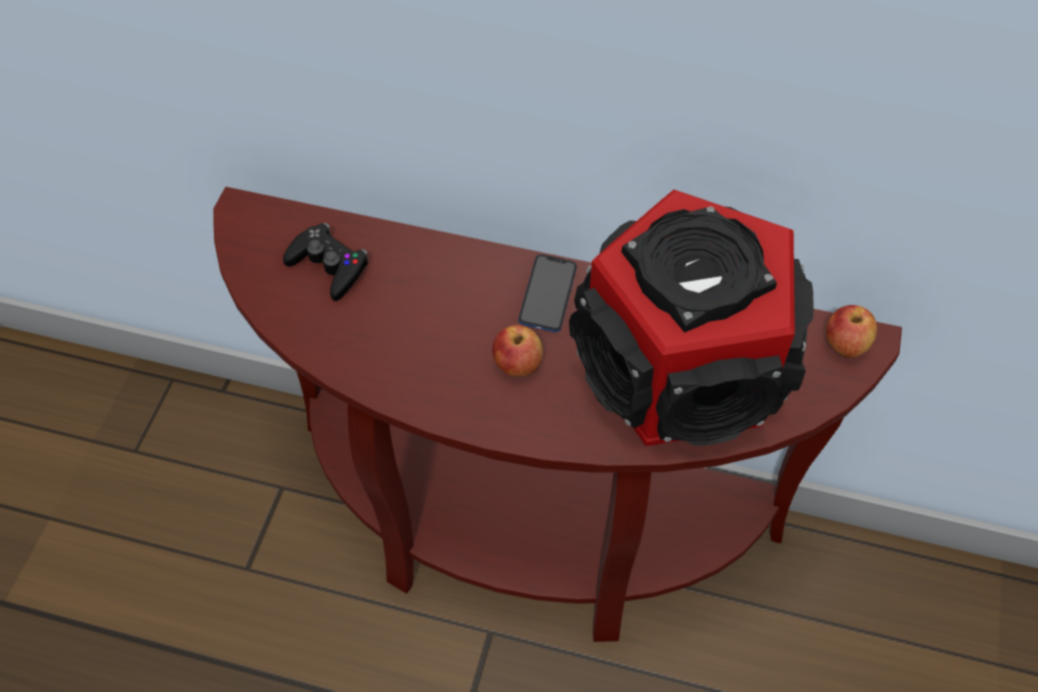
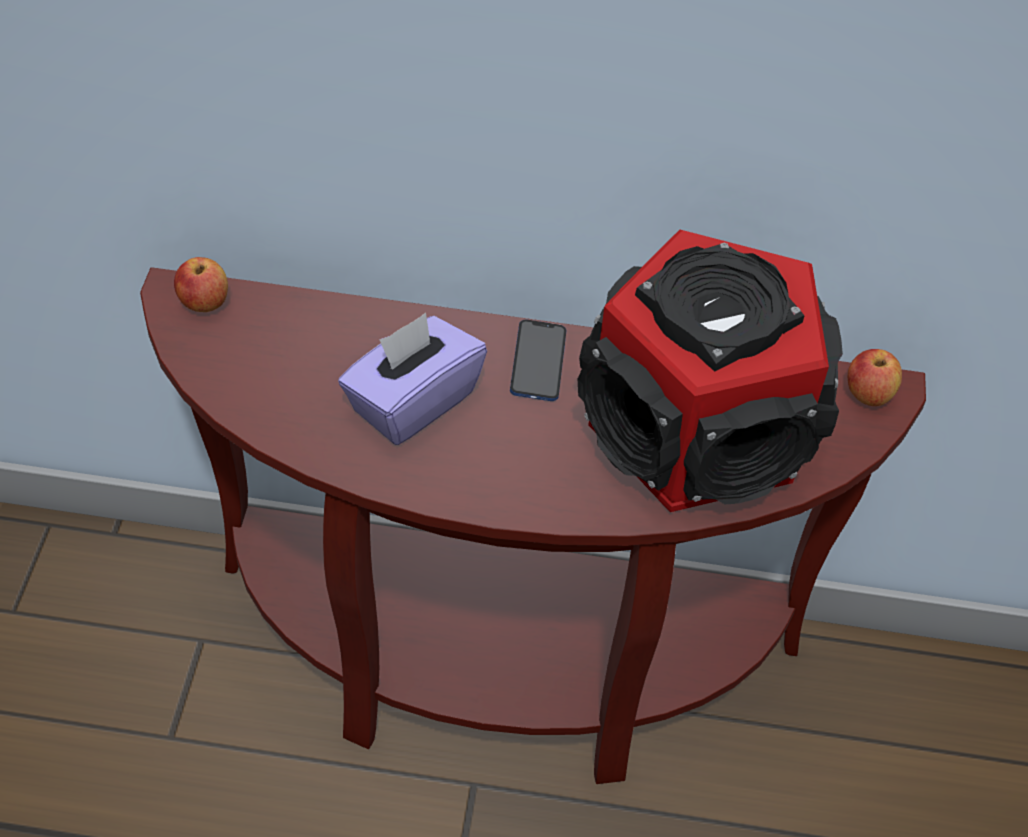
camera: 10 degrees left, 5 degrees down
(329, 266) = (285, 346): black game controller -> none
(431, 325) = (412, 402): none -> purple tissue box
(517, 365) = (515, 438): apple -> apple (204, 303)

